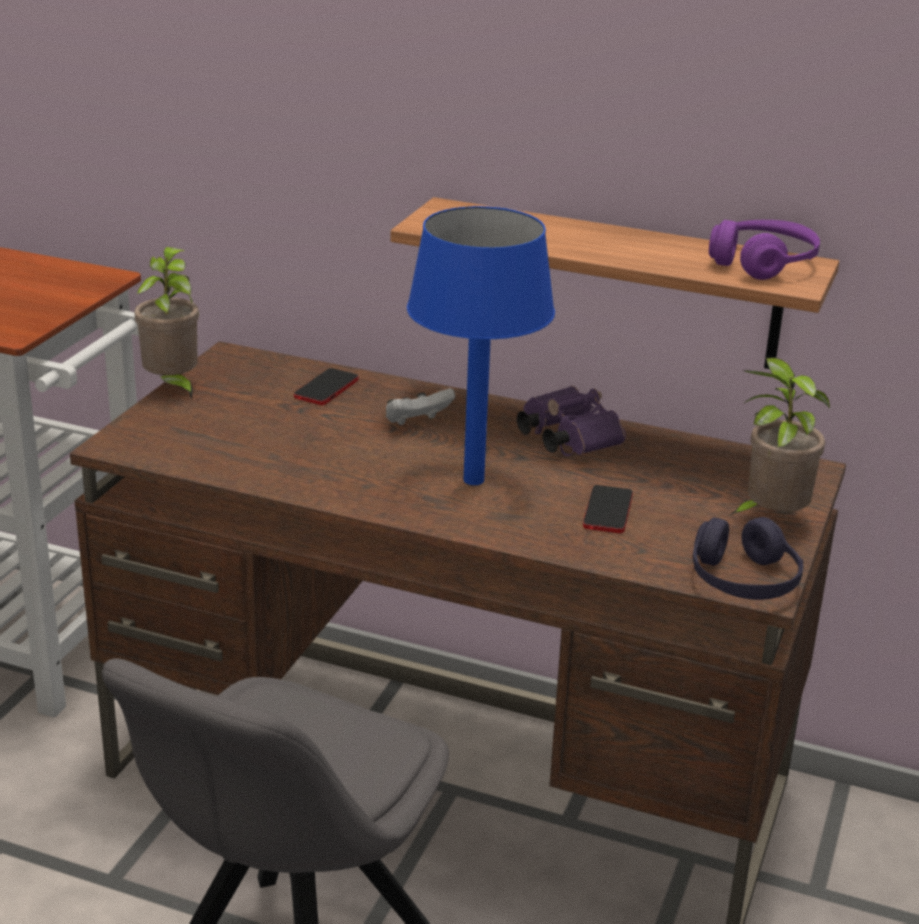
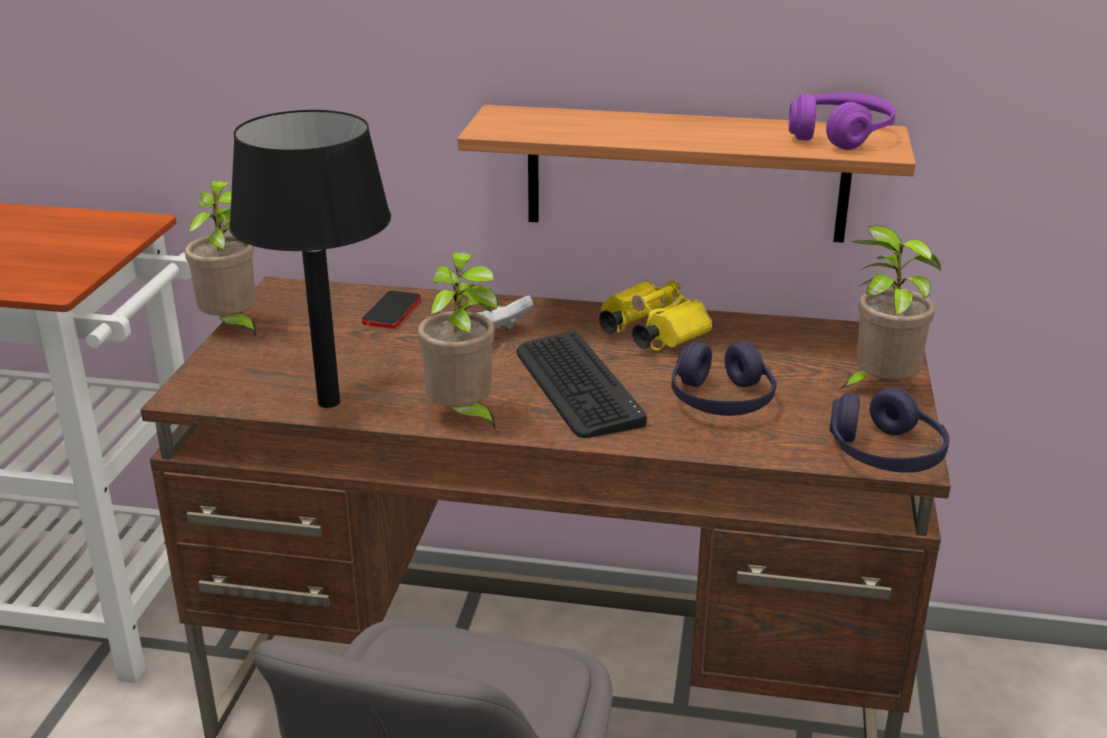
camera: 10 degrees left, 0 degrees up
(239, 467) = (329, 401): none -> black table lamp
(355, 496) = (462, 417): none -> potted plant
(474, 480) = (576, 386): blue table lamp -> keyboard
(565, 439) = (648, 334): purple binoculars -> yellow binoculars
(607, 511) = (721, 400): phone -> purple headphones

